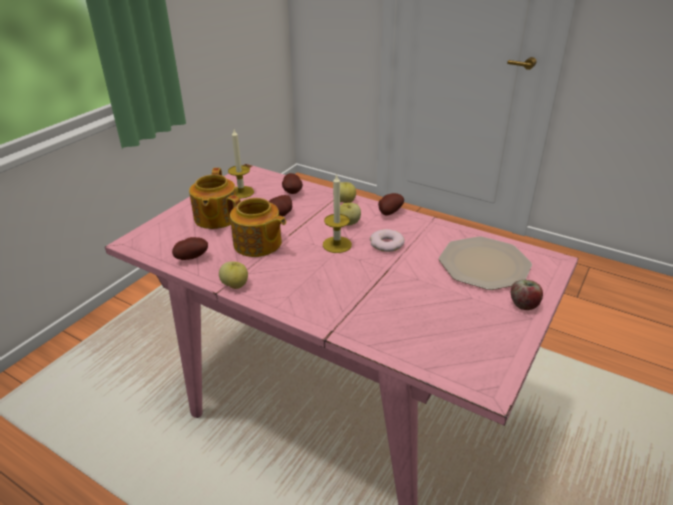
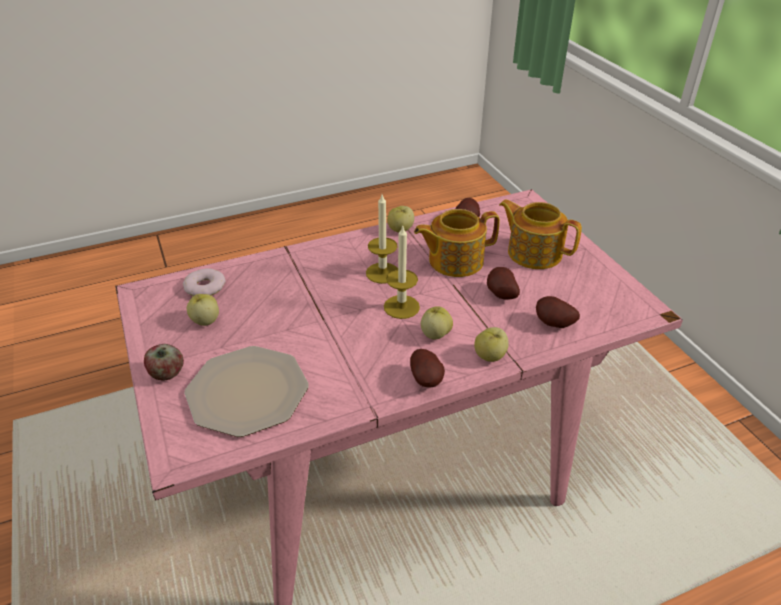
camera: 125 degrees right, 5 degrees up
(241, 192) = (585, 286): candle -> candle (382, 273)
(386, 244) = (365, 341): donut -> donut (204, 287)
(462, 322) = (205, 321): none -> apple

